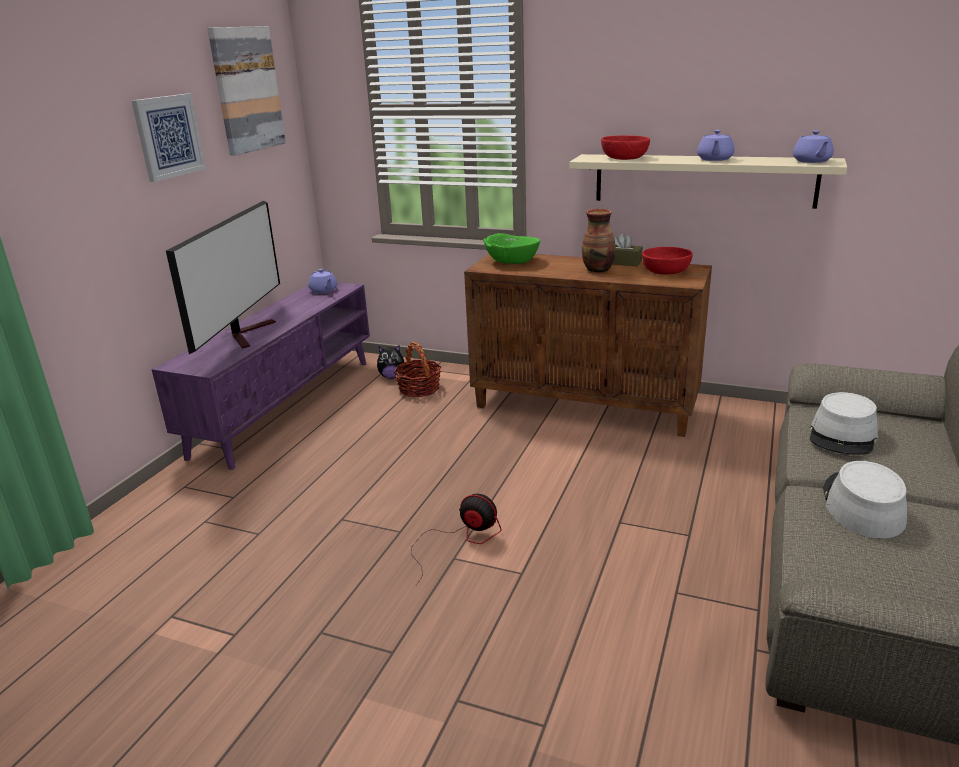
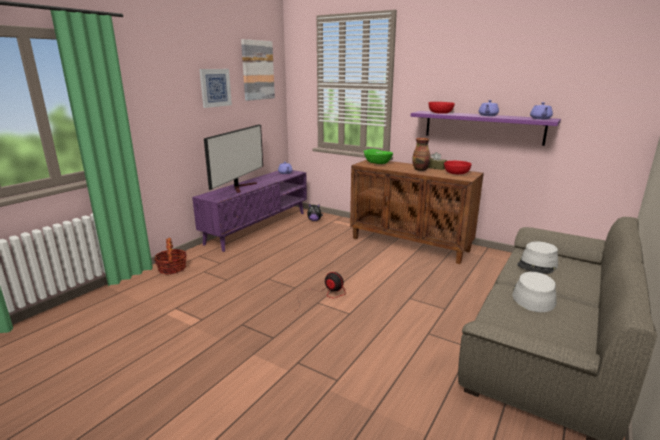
camera: 10 degrees right, 5 degrees down
(419, 389) = (326, 227): basket -> basket (172, 268)
(703, 180) = (483, 127): beige shelf -> purple shelf

